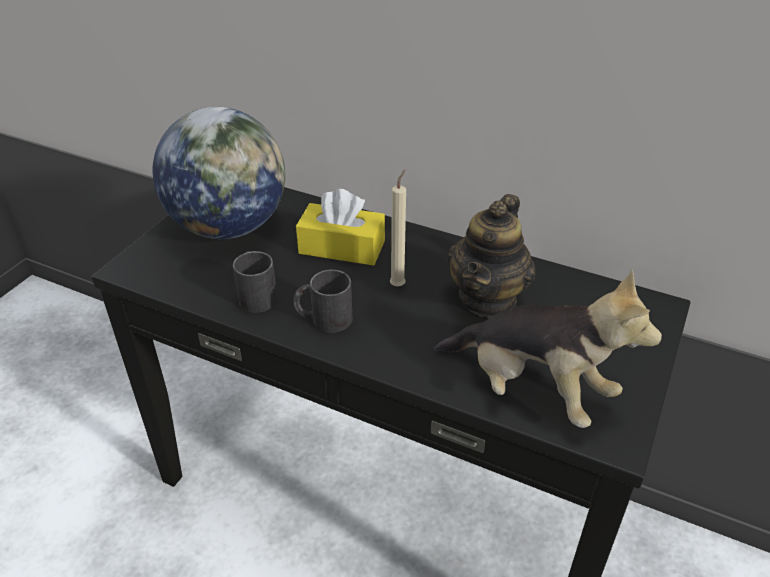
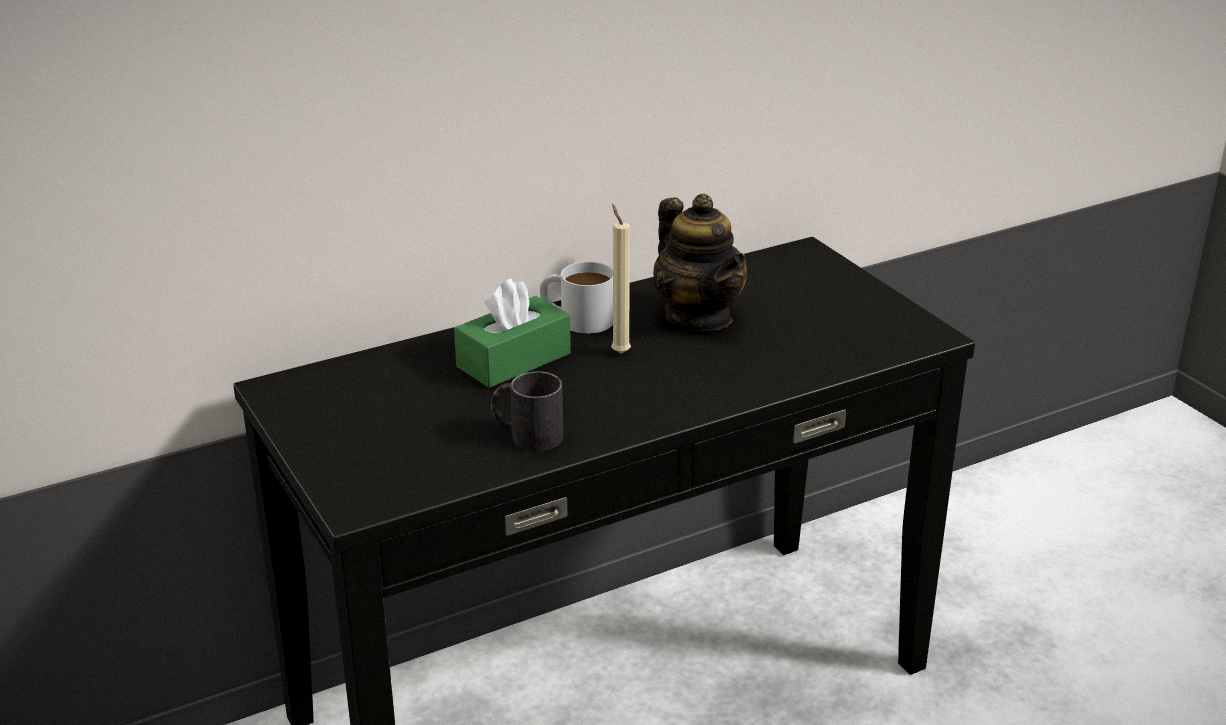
camera: 55 degrees left, 10 degrees down
(229, 227) = (371, 414): globe -> none
(323, 319) = (620, 409): black mug -> none
(342, 247) = (513, 360): yellow tissue box -> green tissue box
(422, 247) = (577, 319): none -> white mug
(532, 390) = (838, 345): plush toy -> none

